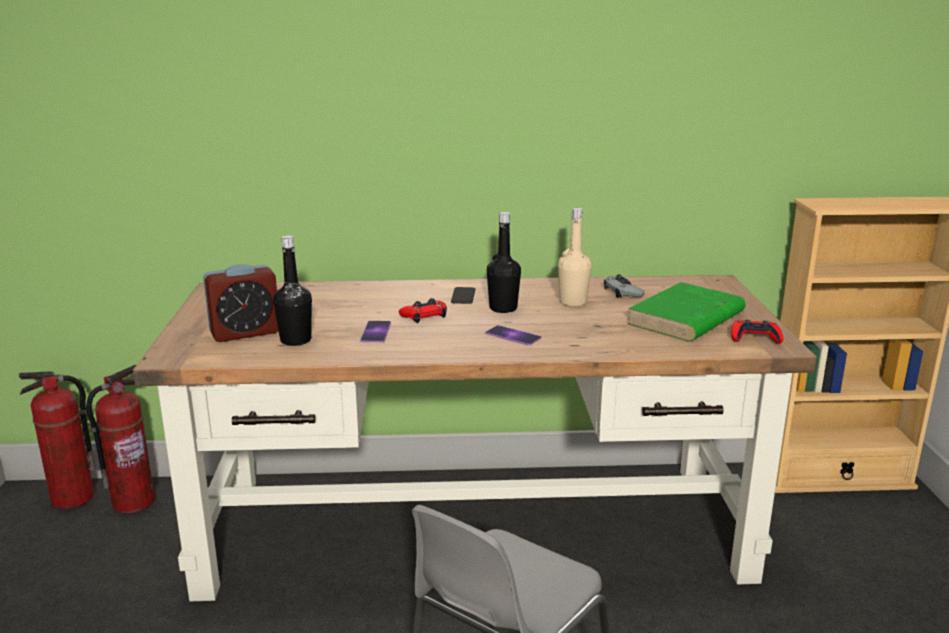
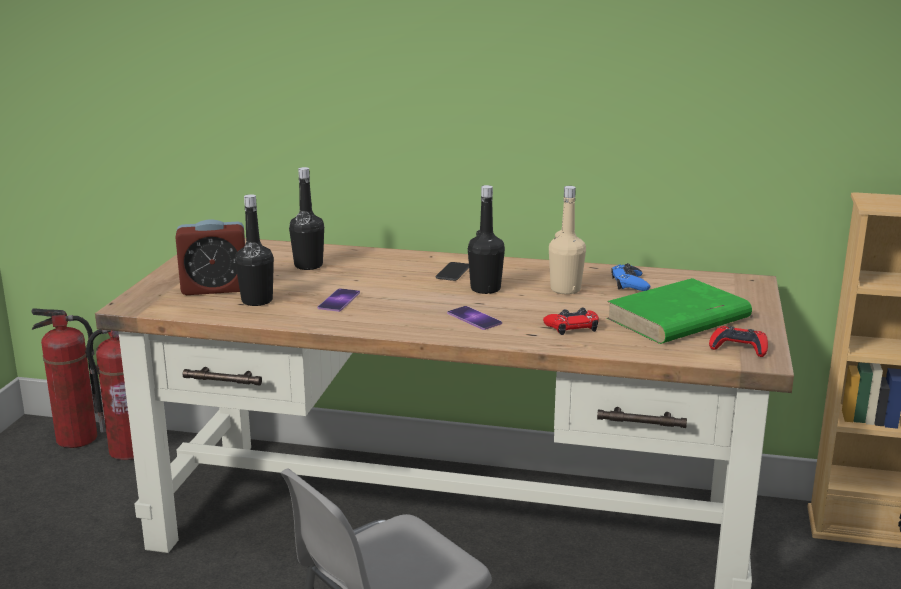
camera: 15 degrees right, 0 degrees up
(323, 302) = (308, 265): none -> black bottle
(424, 316) = (398, 288): red game controller -> red game controller (572, 327)
(622, 292) = (629, 283): grey game controller -> blue game controller

